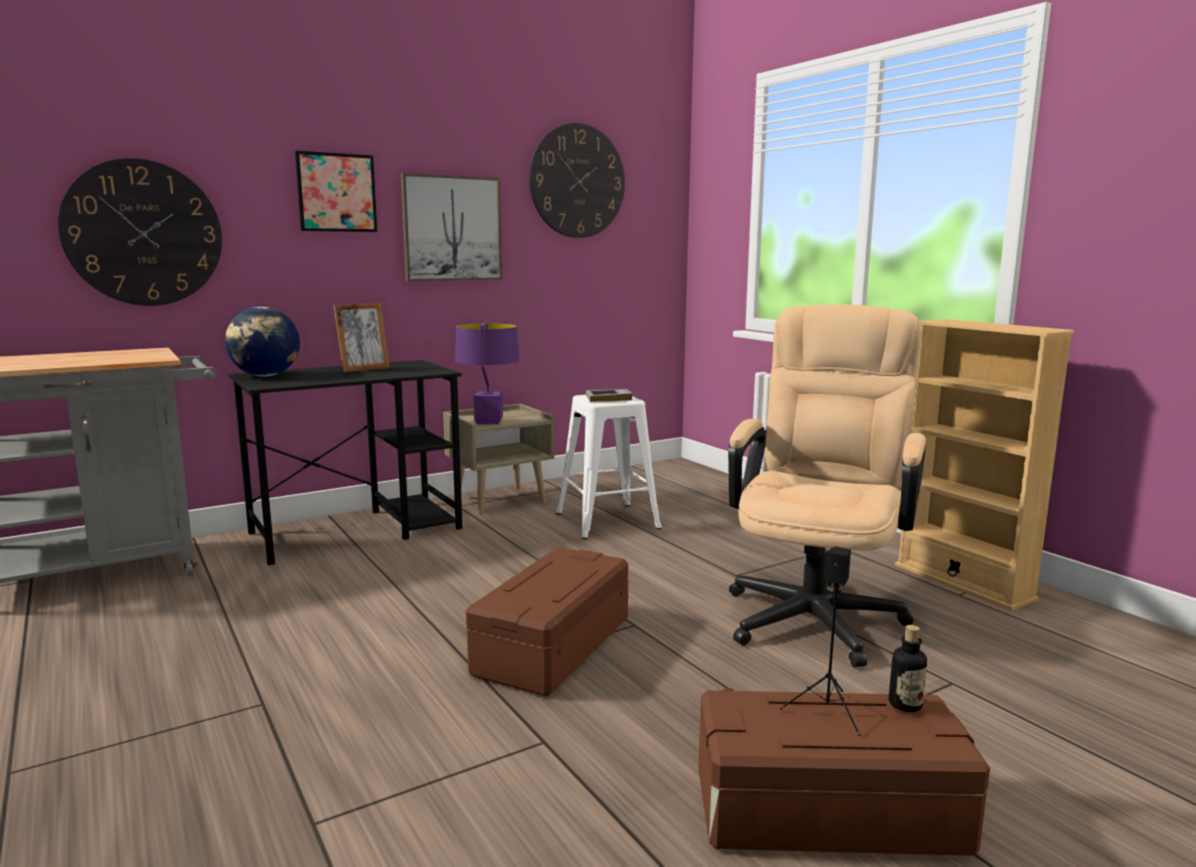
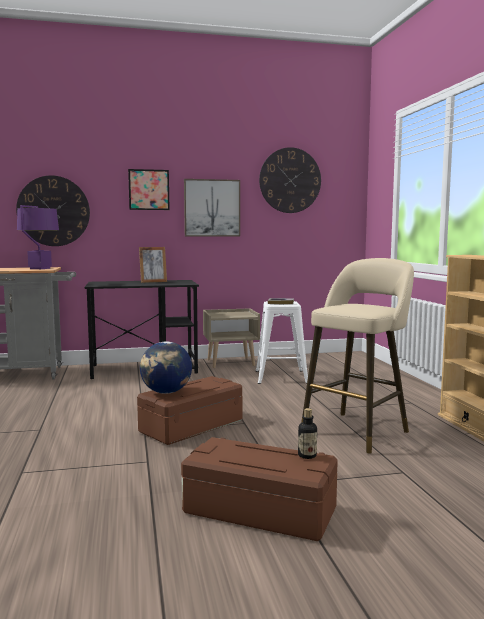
camera: 20 degrees right, 5 degrees down
(266, 376) = (102, 282): globe -> globe (166, 392)
(488, 422) = (223, 315): purple table lamp -> purple table lamp (39, 268)
(816, 611) = (357, 430): beige office chair -> beige stool
(828, 711) = (260, 452): black speaker -> none

